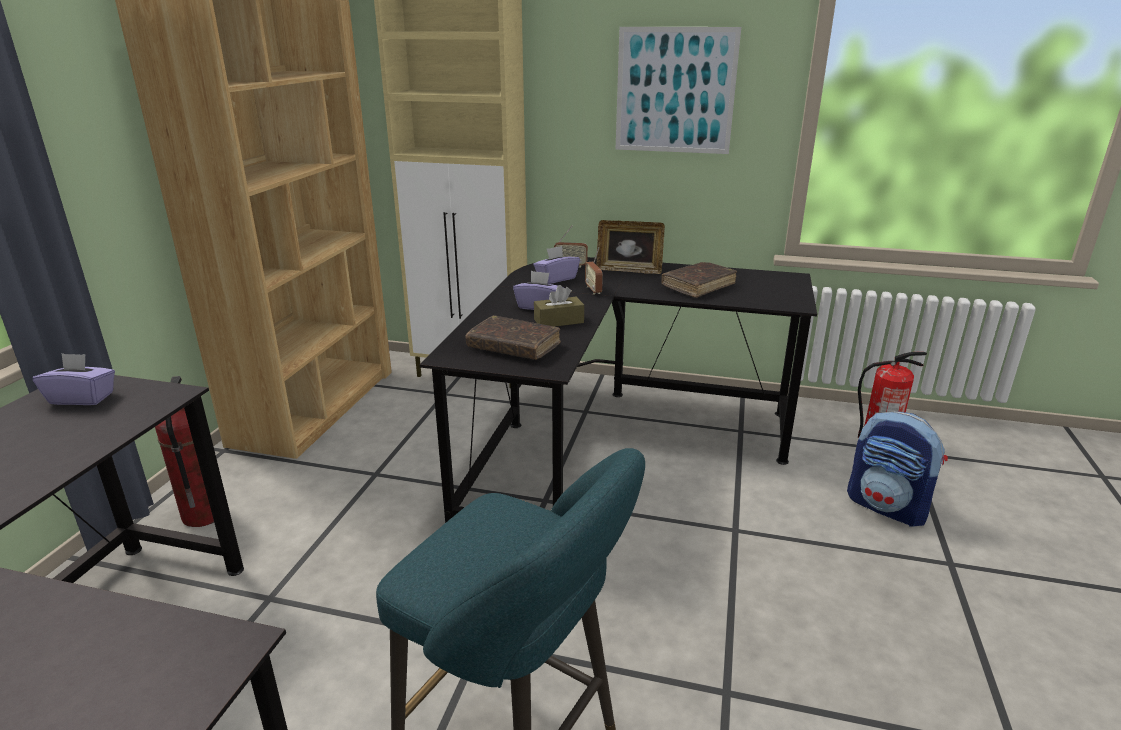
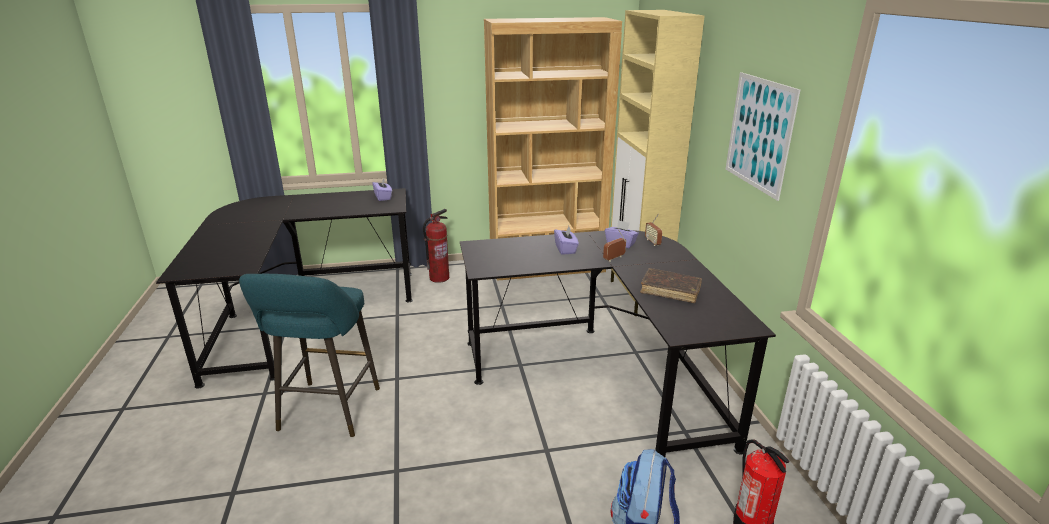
camera: 65 degrees right, 0 degrees up
(514, 347) = (499, 256): brown book -> none
(558, 321) = (548, 259): brown tissue box -> none
(629, 270) = (671, 261): picture frame -> none

